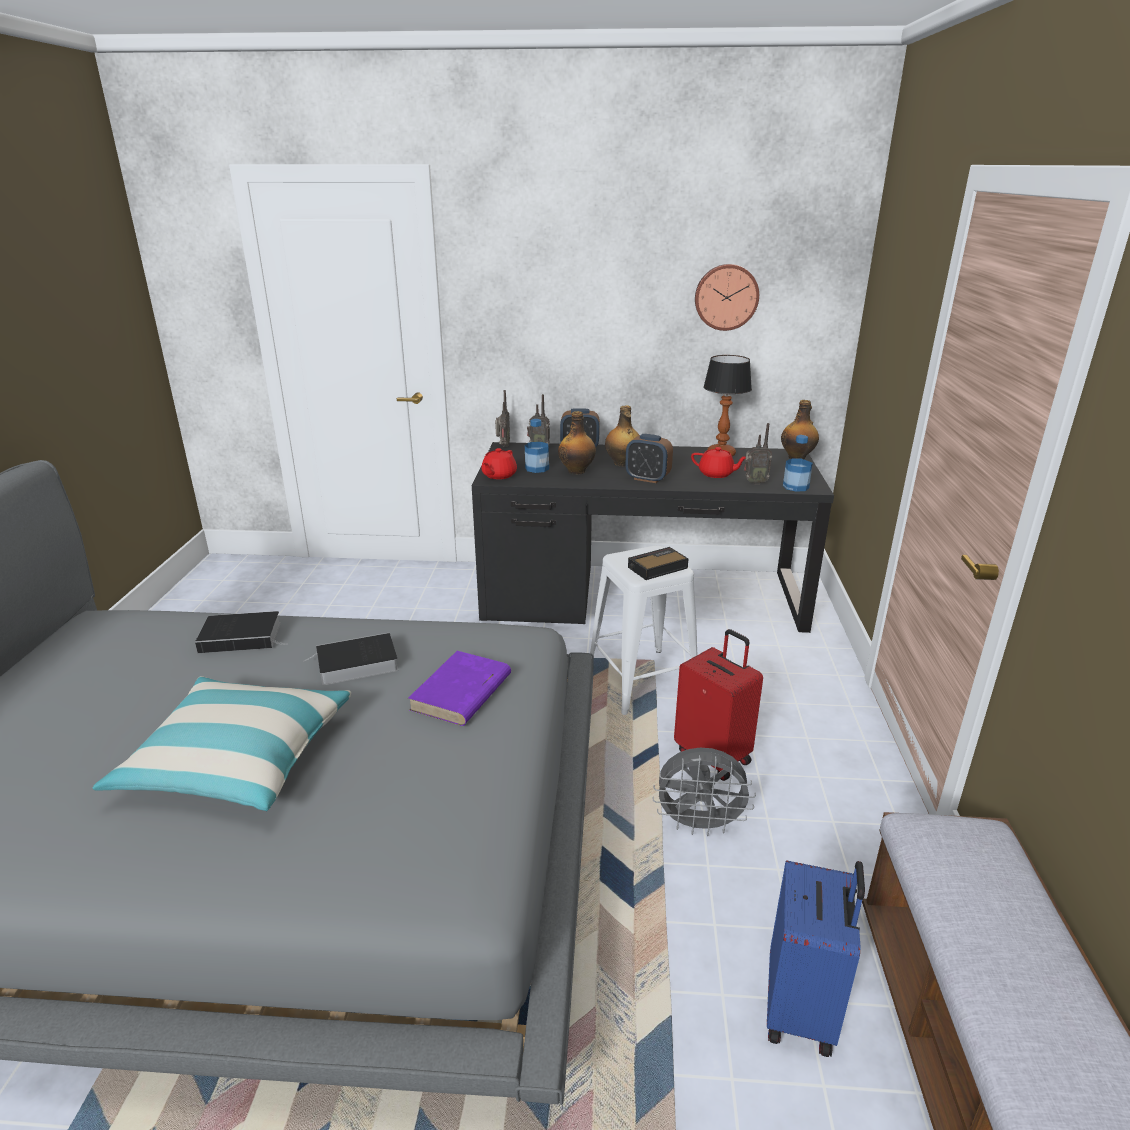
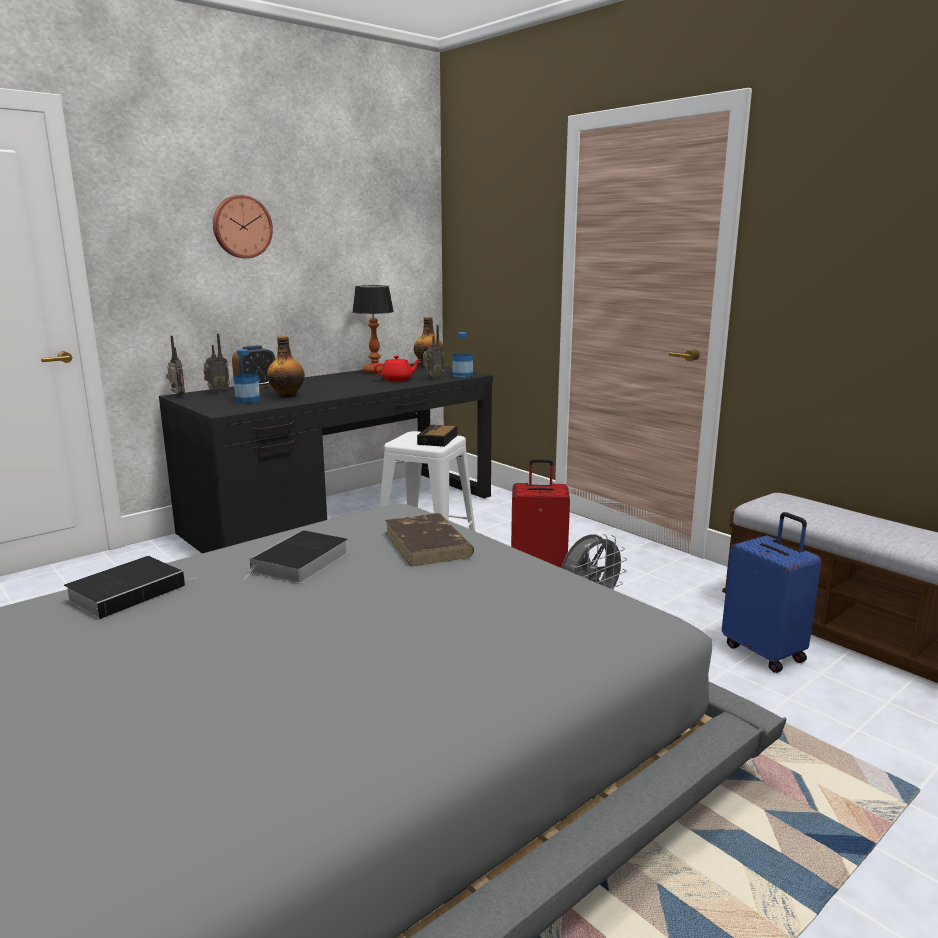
camera: 45 degrees left, 10 degrees down
(237, 759) = (332, 648): pillow -> none
(461, 693) = (428, 545): purple book -> brown book
(498, 475) = (223, 409): red teapot -> none
(622, 464) = (314, 387): bottle -> none
(647, 479) = (354, 389): alarm clock -> none
(726, 297) = (351, 237): wall clock -> wall clock (241, 227)

